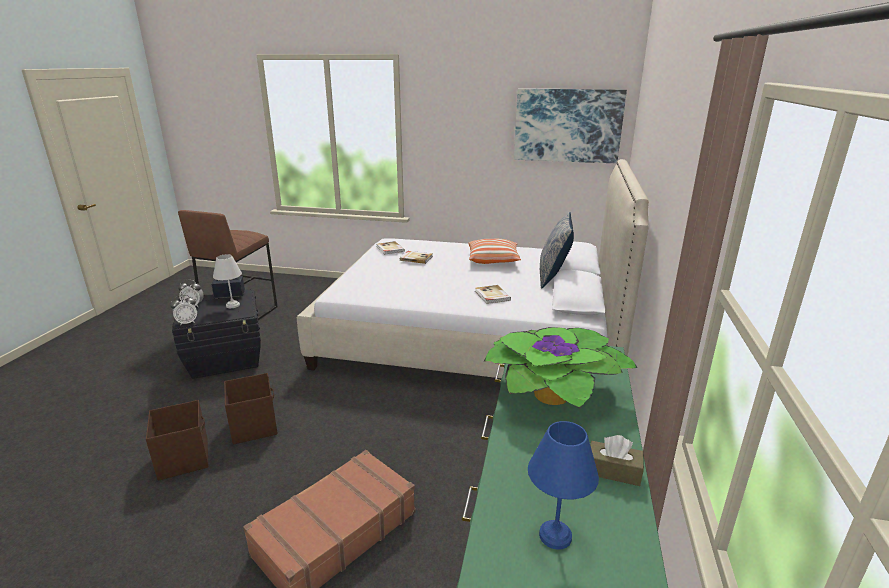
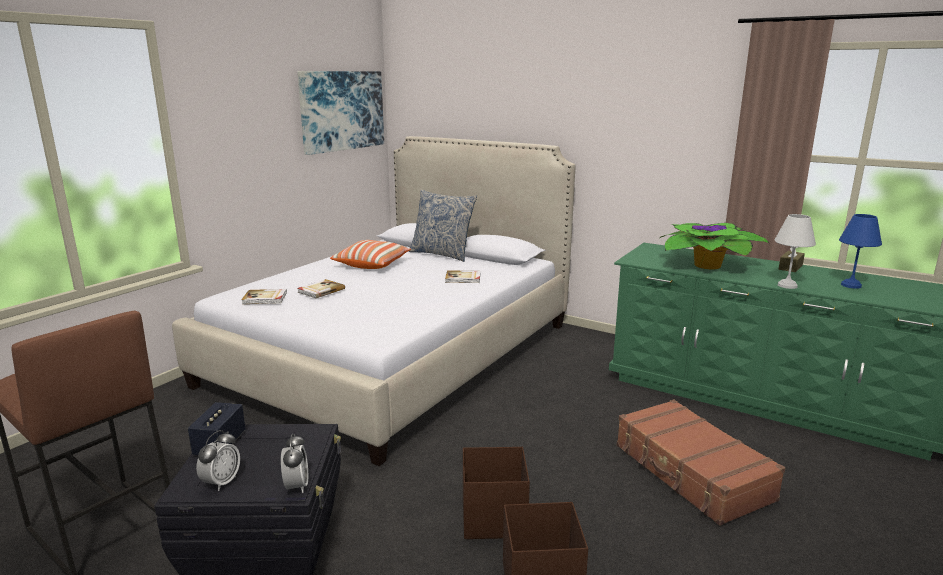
camera: 70 degrees left, 5 degrees down
(232, 305) = (268, 442): white table lamp -> white table lamp (787, 286)

